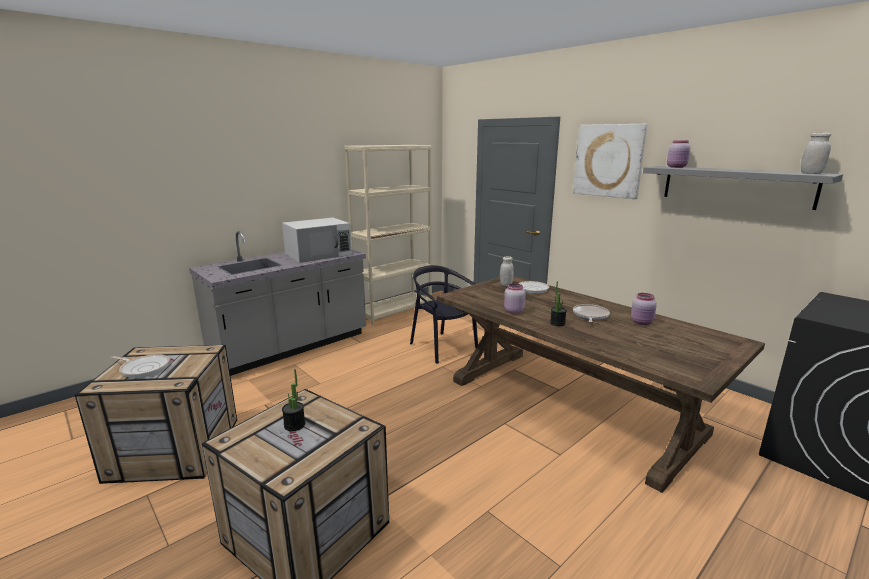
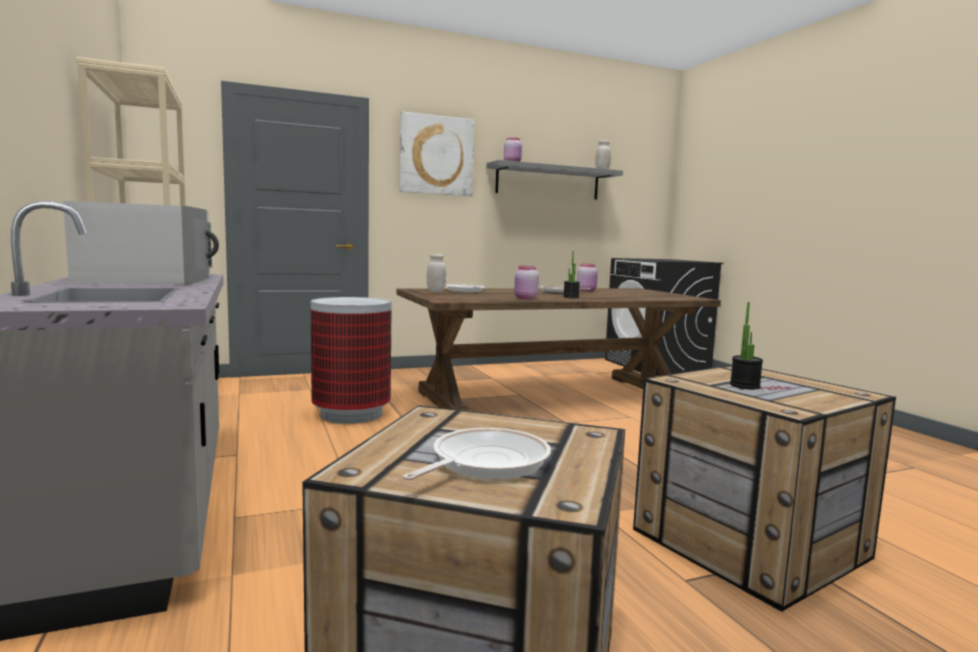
camera: 70 degrees left, 10 degrees down
(442, 347) = (351, 414): black chair -> trash can

